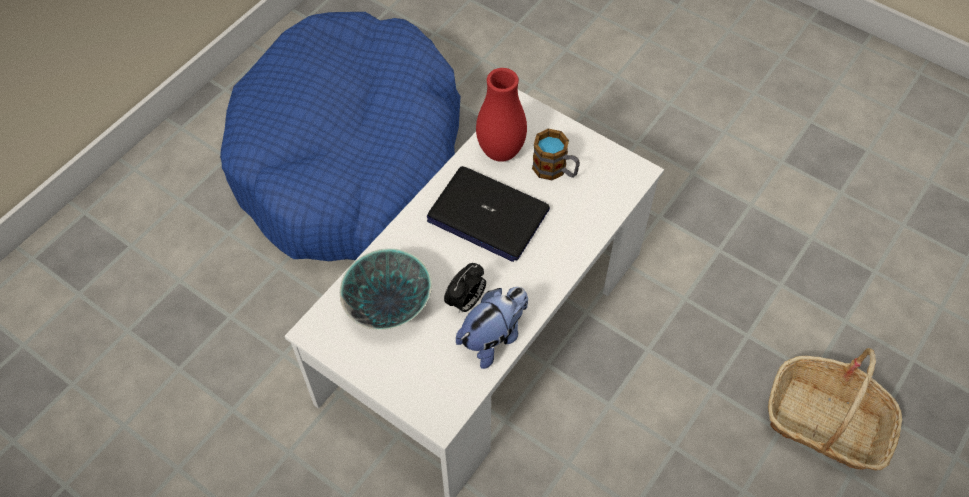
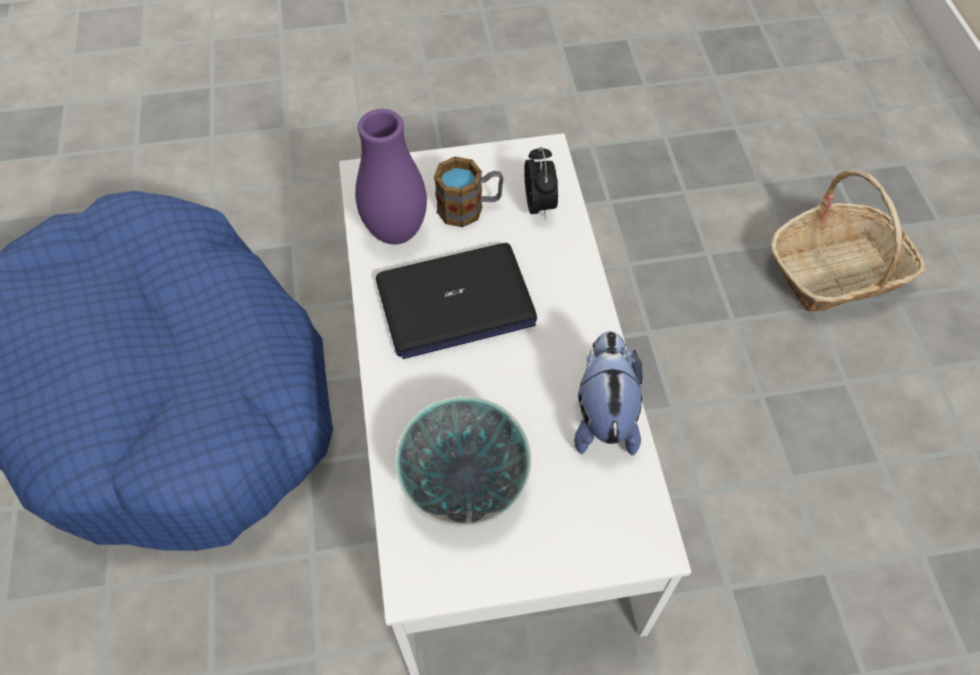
camera: 45 degrees left, 0 degrees up
(466, 302) = (536, 405): alarm clock -> alarm clock (540, 205)
(500, 152) = (396, 231): red vase -> purple vase

